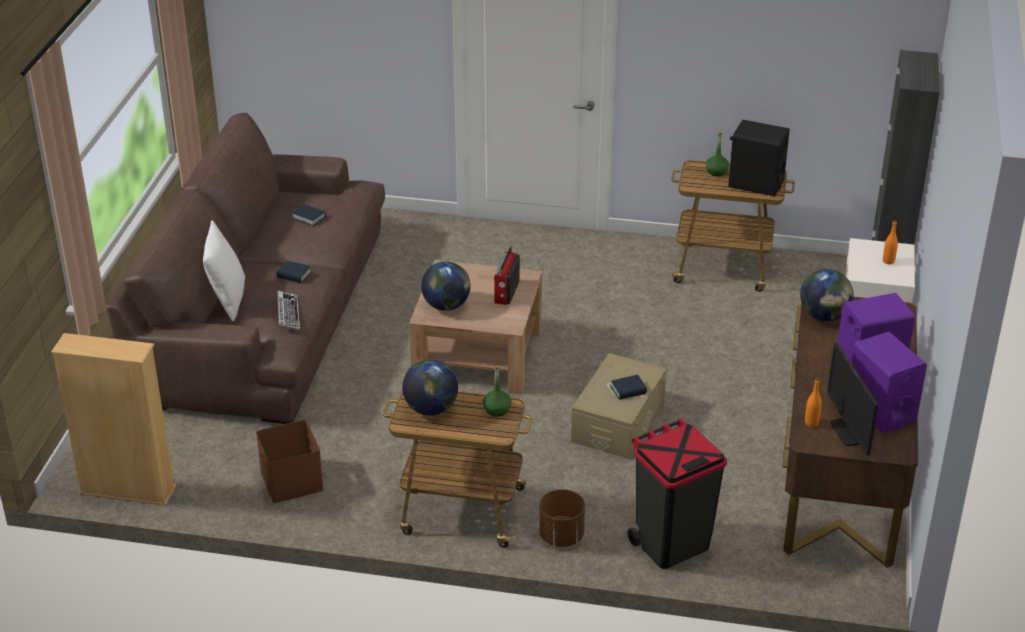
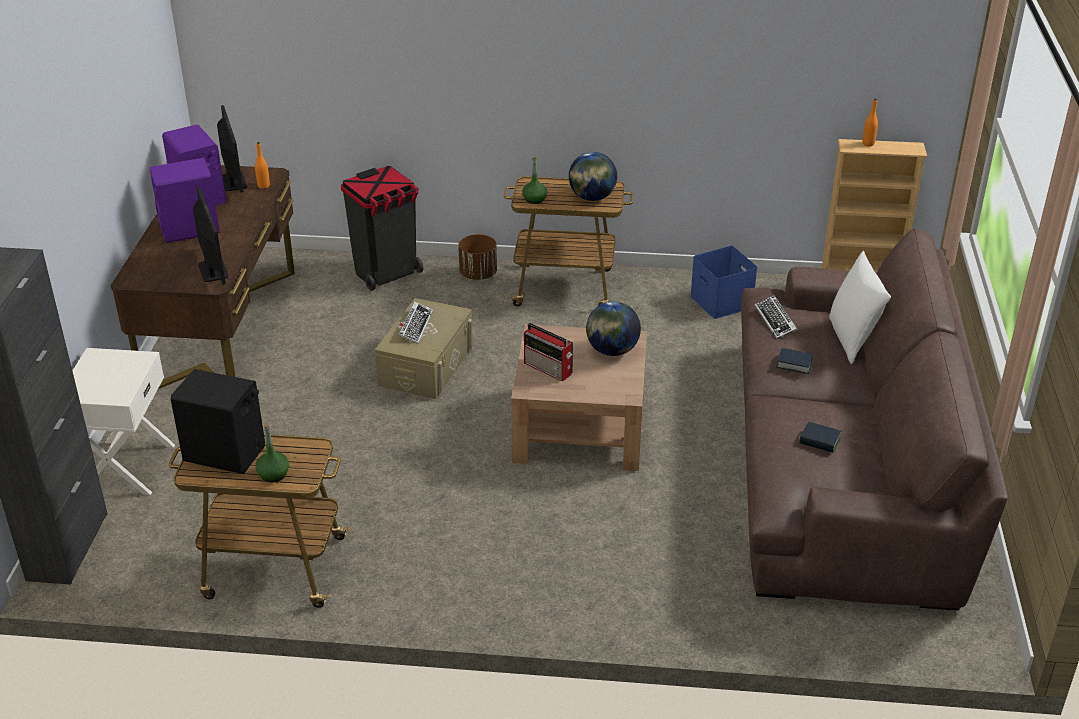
camera: 175 degrees right, 0 degrees up
(290, 480) = (723, 302): brown storage box -> blue storage box
(506, 292) = (549, 369): radio -> radio turned 120 degrees clockwise
(628, 390) = (415, 326): book -> keyboard
(824, 316) = (213, 270): globe -> monitor
(888, 261) = (98, 376): orange bottle -> orange bottle (868, 143)

